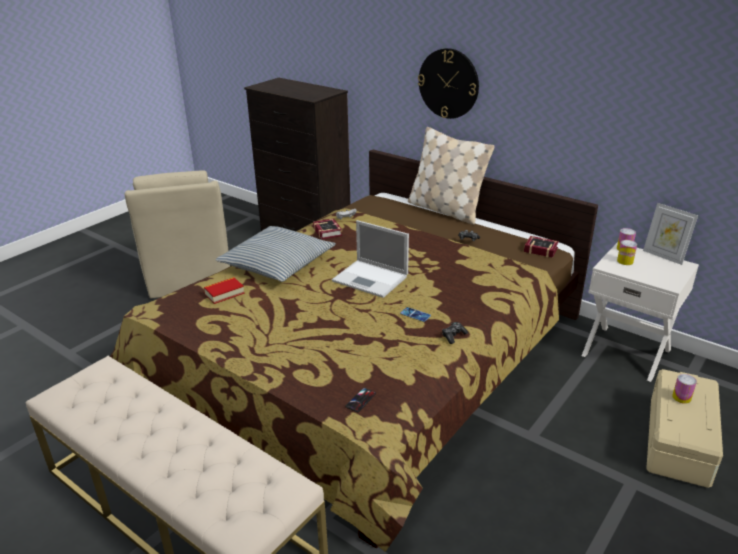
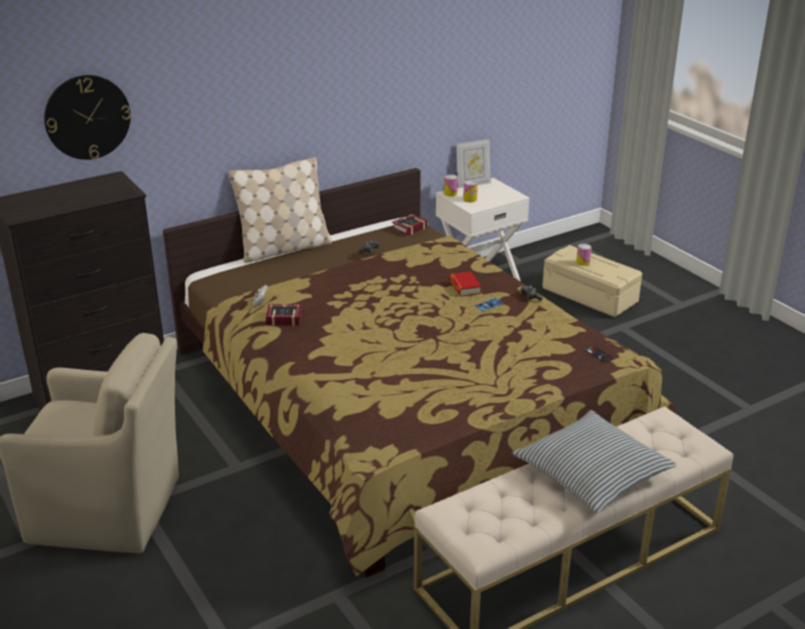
camera: 70 degrees left, 0 degrees up
(224, 293) = (379, 399): book -> book (464, 287)
(277, 264) = (335, 359): pillow -> pillow (592, 473)
(371, 279) = (411, 312): laptop -> none
(448, 83) = (251, 113): wall clock -> wall clock (87, 117)

